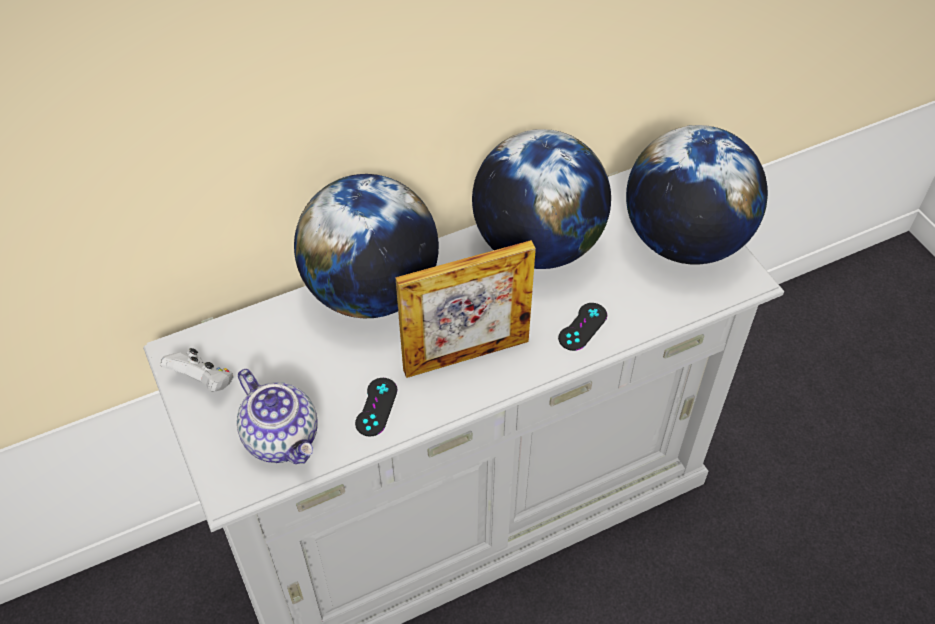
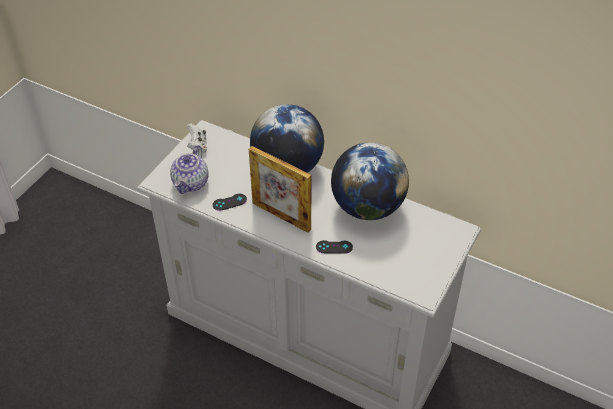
camera: 55 degrees right, 5 degrees down
(684, 241) = (425, 259): globe -> none

